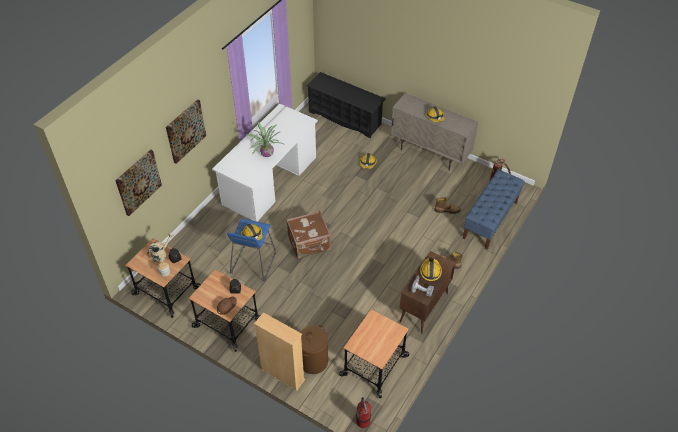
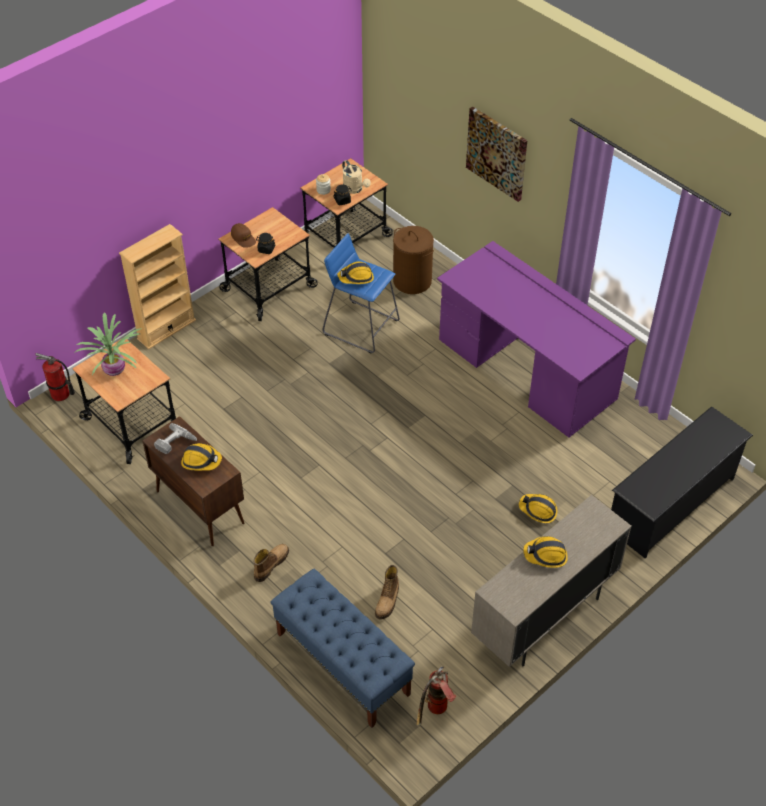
camera: 105 degrees right, 0 degrees up
(138, 182) = (419, 115): picture -> none
(266, 153) = (509, 304): potted plant -> potted plant (116, 370)
(269, 181) = (526, 369): white desk -> purple desk
(309, 244) = (376, 395): brown suitcase -> none
(313, 361) = (171, 362): brown laundry basket -> brown laundry basket (412, 281)

